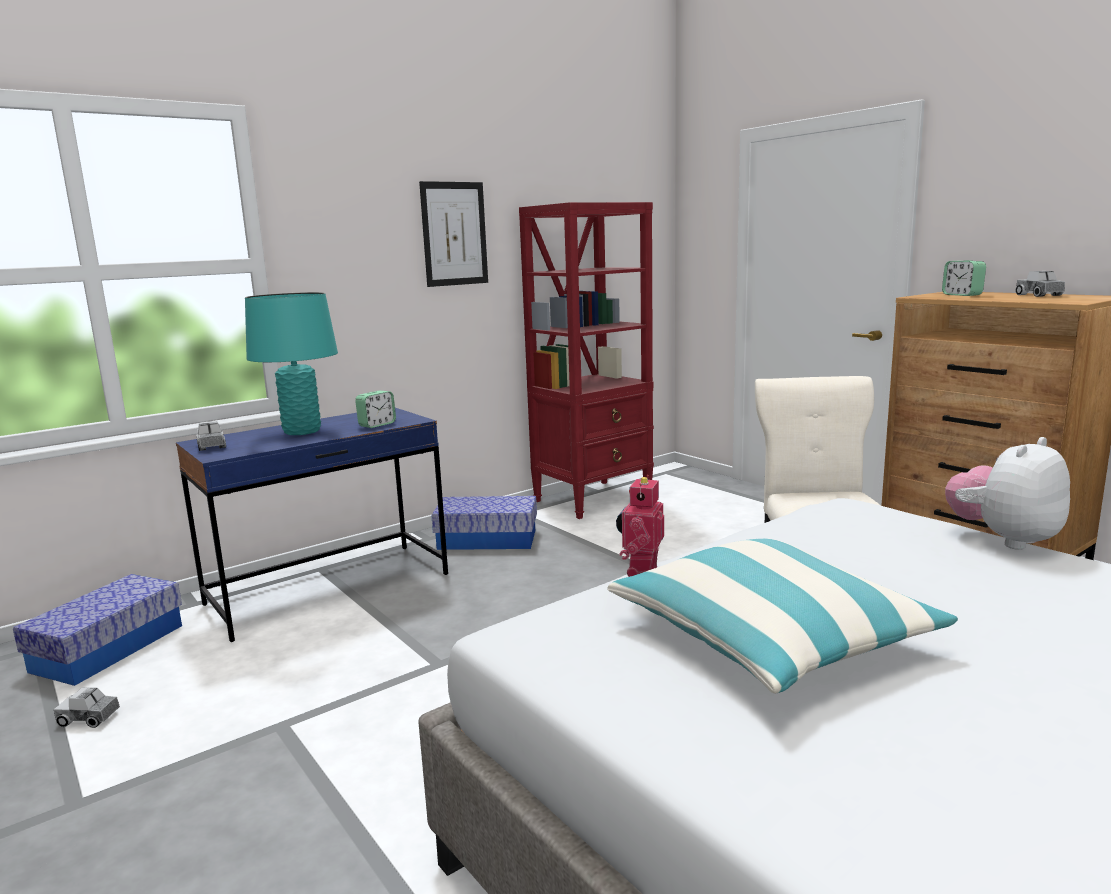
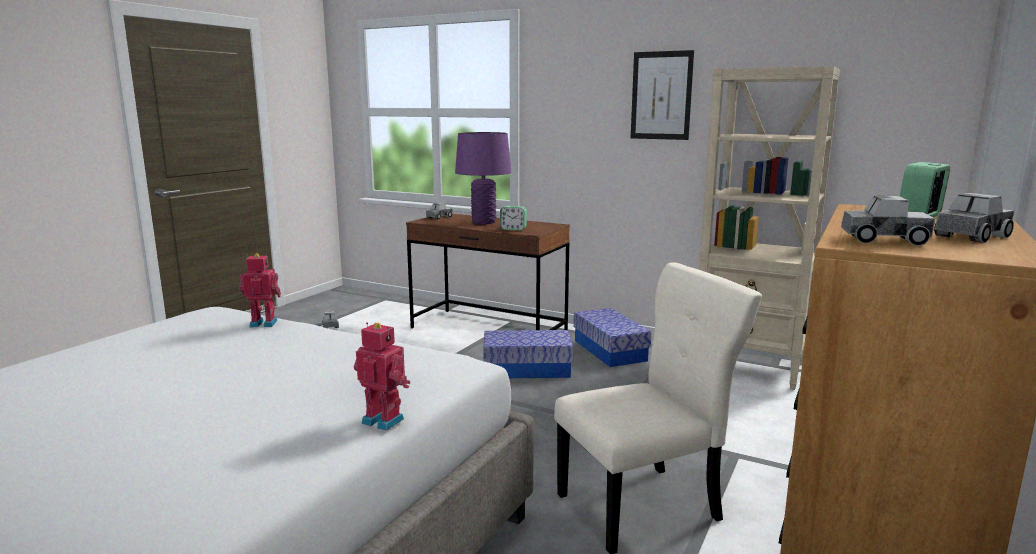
camera: 65 degrees right, 0 degrees up
(108, 648) = (391, 309): storage box -> storage box (527, 369)
(302, 431) = (484, 222): turquoise table lamp -> purple table lamp
(329, 589) = (488, 330): blue desk -> brown desk
(593, 499) = (750, 368): red bookcase -> beige bookcase
(771, 638) = (191, 355): pillow -> none
(1004, 539) = (384, 420): plush toy -> toy robot
(1058, 299) = (883, 240): none -> toy truck

